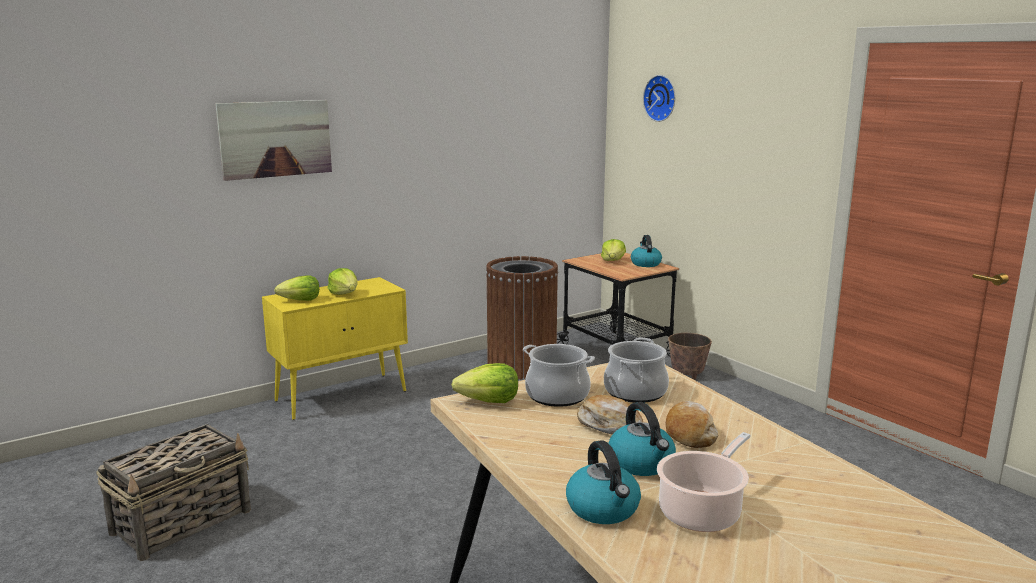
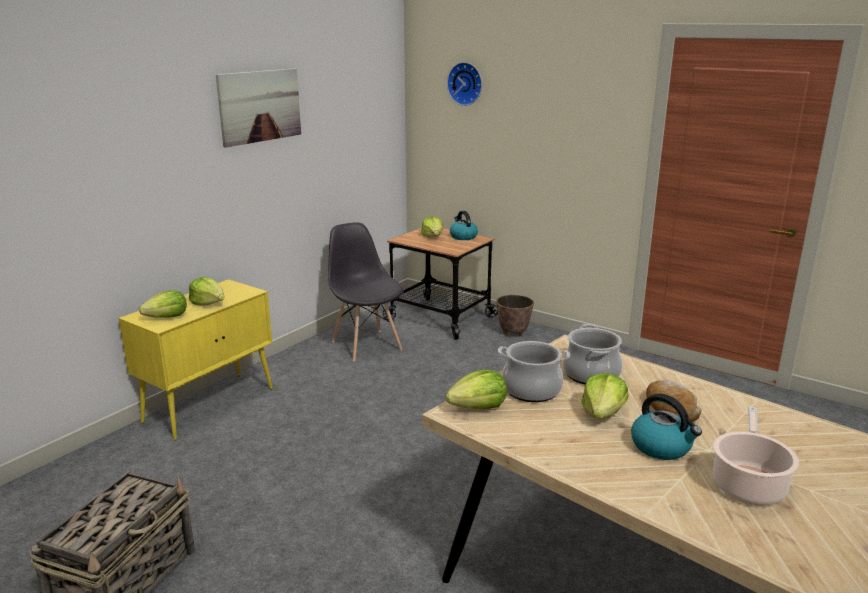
camera: 20 degrees left, 5 degrees up
(275, 139) = (117, 147): picture -> picture (260, 106)
(522, 366) = (366, 345): brown trash can -> grey chair
(603, 509) = (674, 500): kettle -> none
(610, 426) = (602, 413): bread -> lettuce

